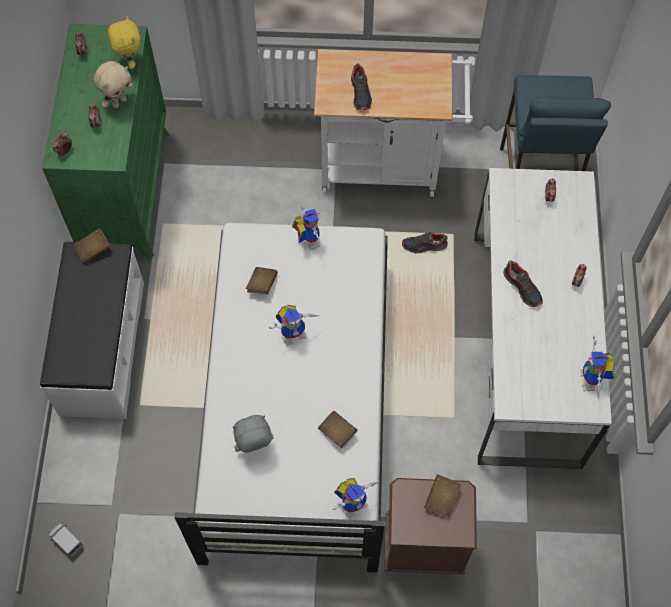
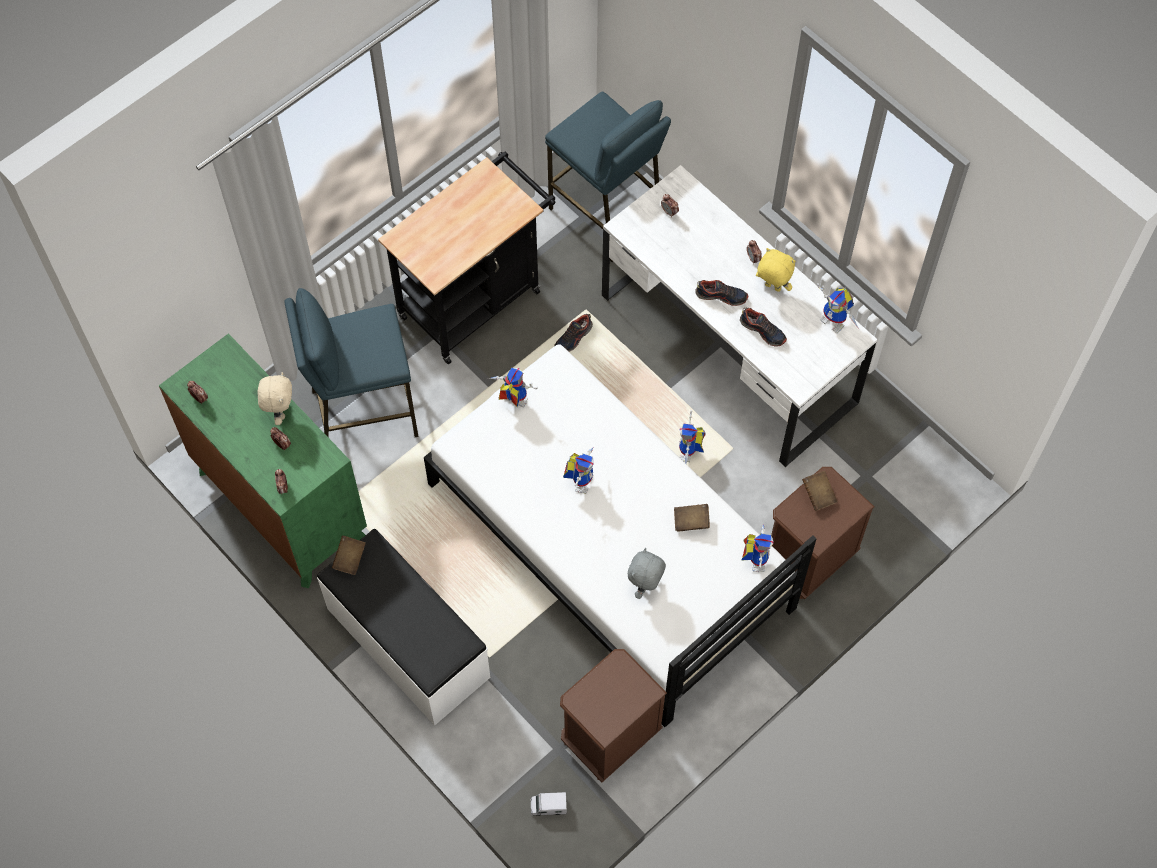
camera: 45 degrees left, 0 degrees up
(130, 61) = (249, 373): yellow plush toy -> yellow plush toy (772, 287)
(154, 534) = (609, 737): none -> brown nightstand
(238, 177) = (363, 412): none -> blue stool
(262, 285) = (516, 466): brown book -> none
(360, 93) = (452, 247): shoe -> shoe (763, 330)
(387, 166) = (476, 298): white cart -> black cart
(418, 393) = (689, 454): none -> toy robot

